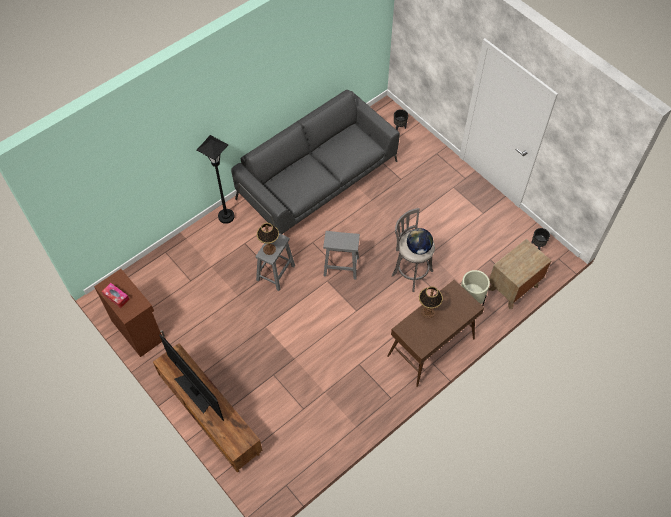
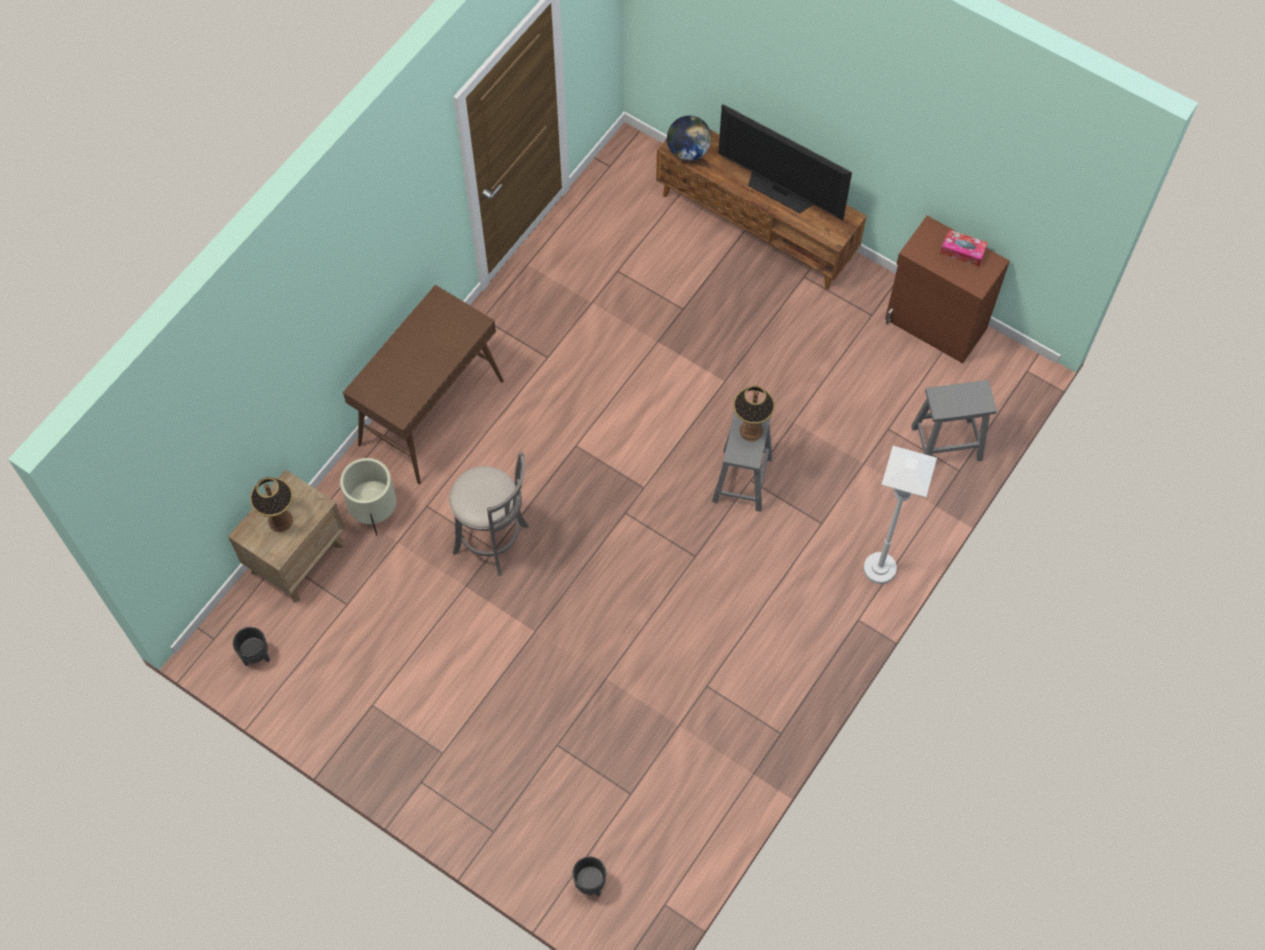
camera: 165 degrees right, 5 degrees up
(226, 216) = (879, 569): black floor lamp -> white floor lamp
(317, 180) = (730, 698): grey sofa -> none
(342, 266) = (625, 521): grey stool -> grey stool (945, 443)
(418, 248) = (478, 486): globe -> globe (688, 151)
(427, 312) = (438, 361): table lamp -> table lamp (280, 520)

